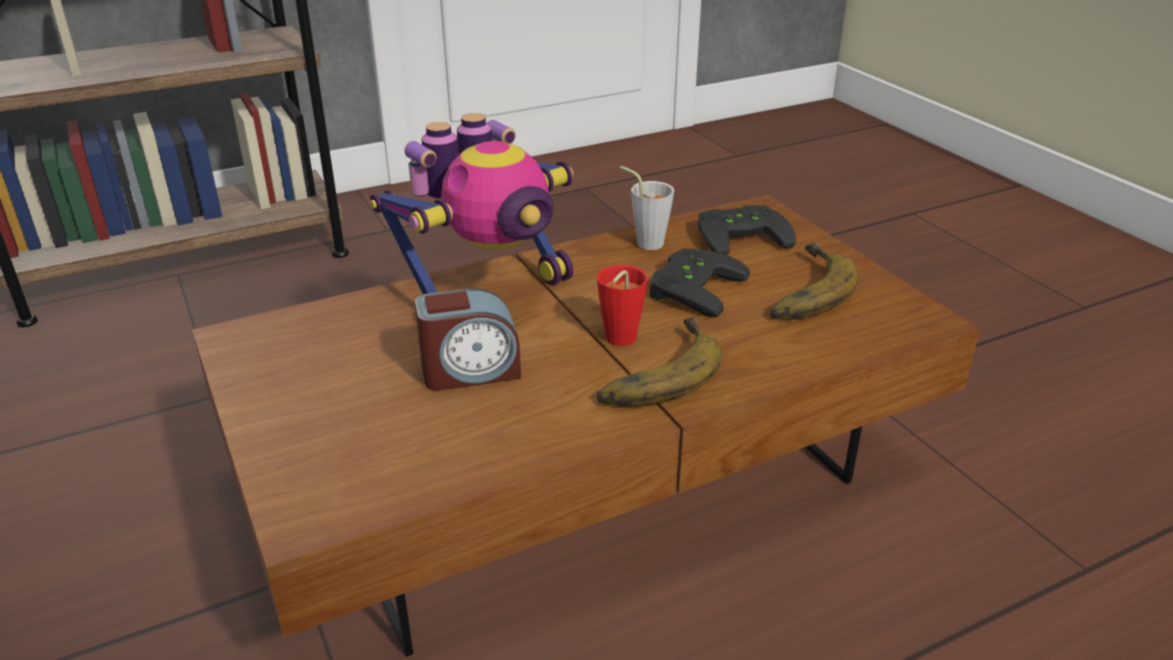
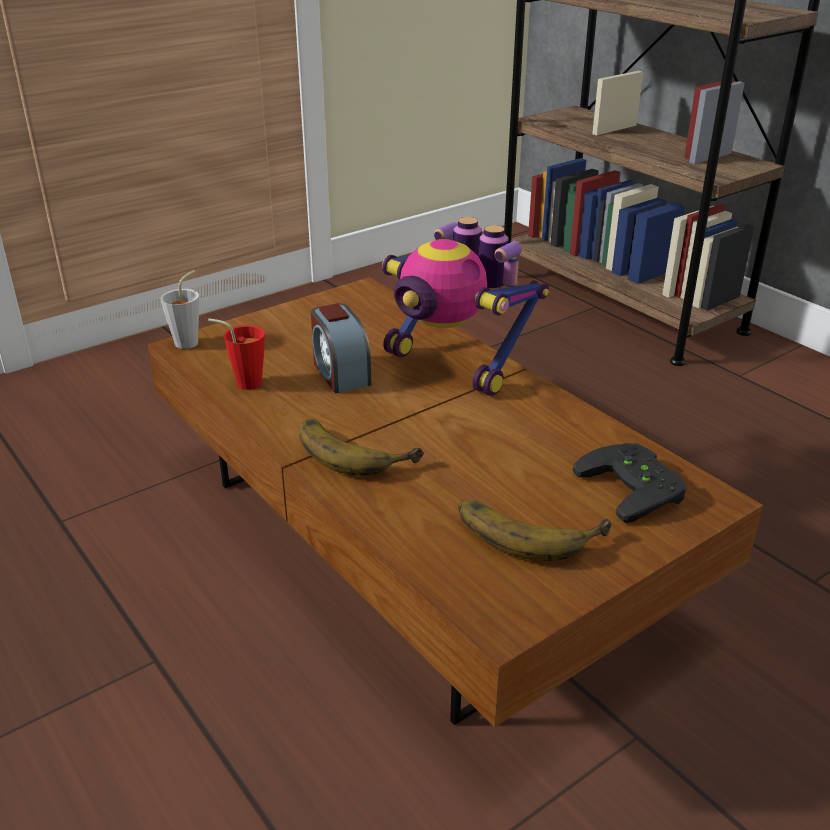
camera: 80 degrees right, 0 degrees up
(617, 341) = (398, 429): red cup -> red cup (243, 382)
(645, 241) = (586, 430): grey cup -> grey cup (190, 341)
(691, 287) = (506, 461): black game controller -> none

